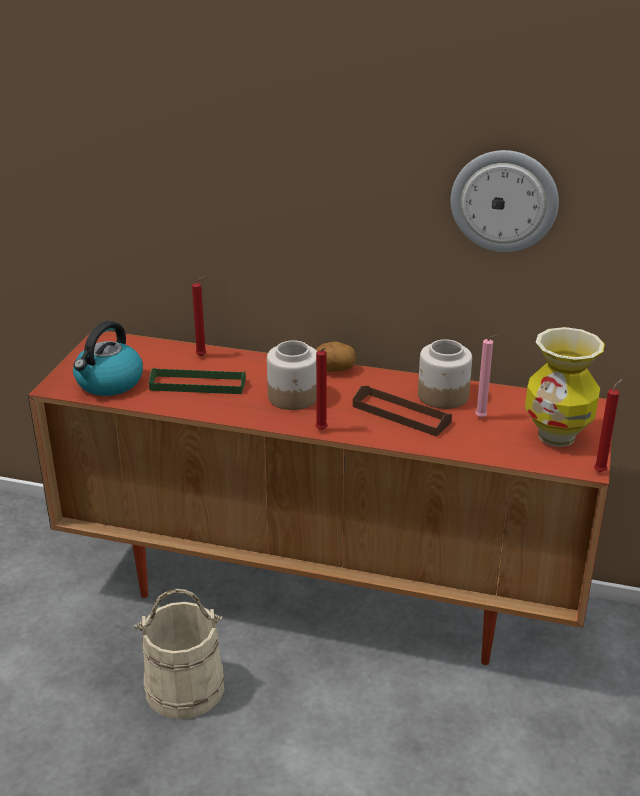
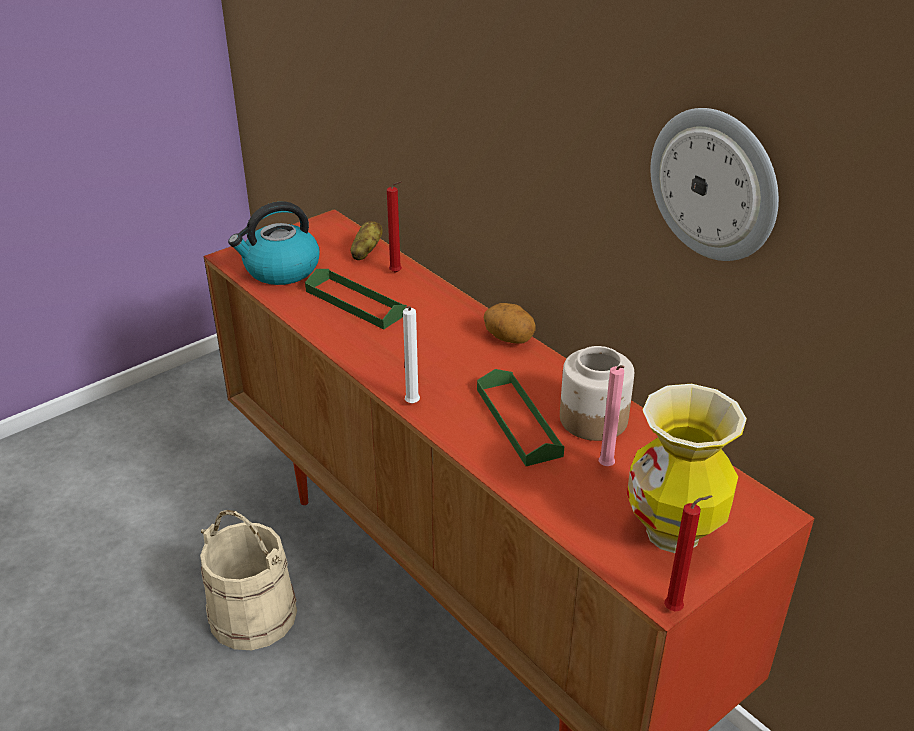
camera: 35 degrees right, 5 degrees up
(160, 350) = (366, 252): none -> potato
(294, 397) = (429, 354): jar -> none
(322, 431) = (411, 405): red candle -> white candle
(401, 414) = (518, 422): brown tray -> green tray

